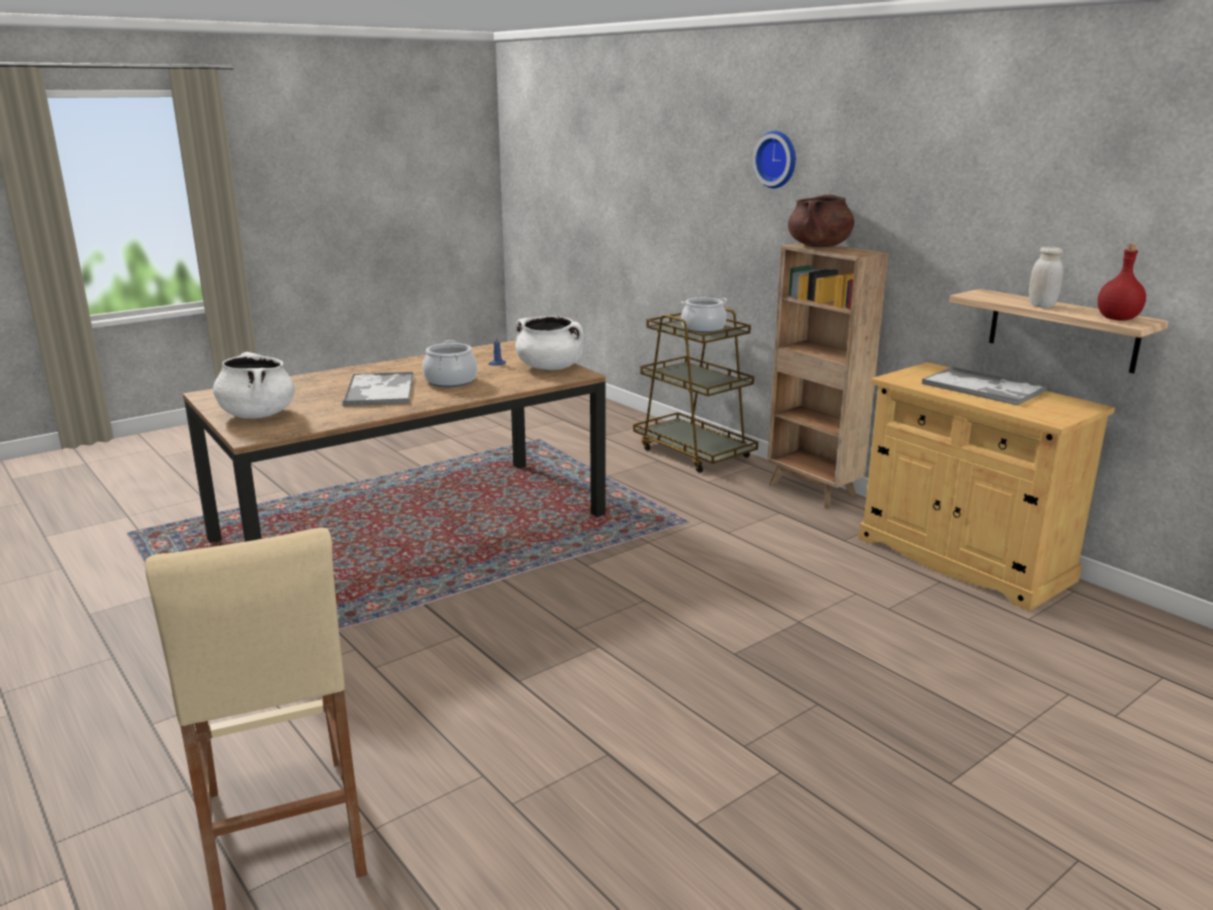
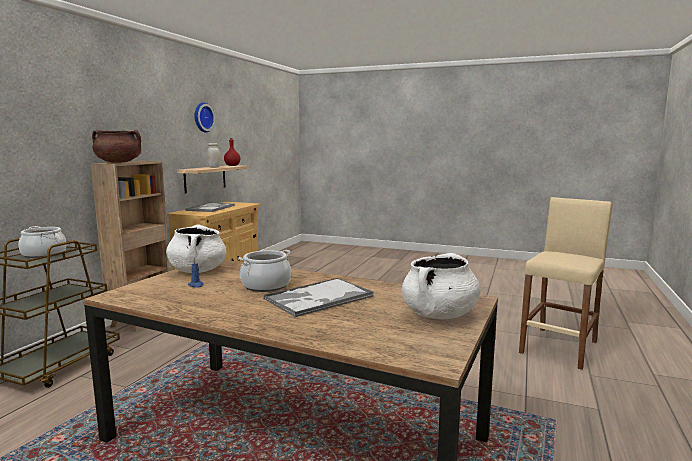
camera: 120 degrees left, 10 degrees down
(777, 159) = (41, 107): wall clock -> wall clock (202, 117)

